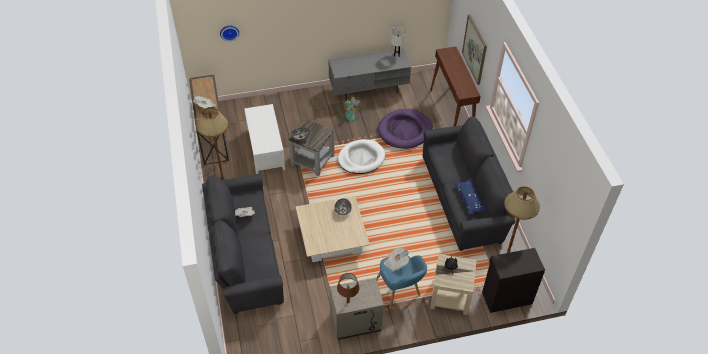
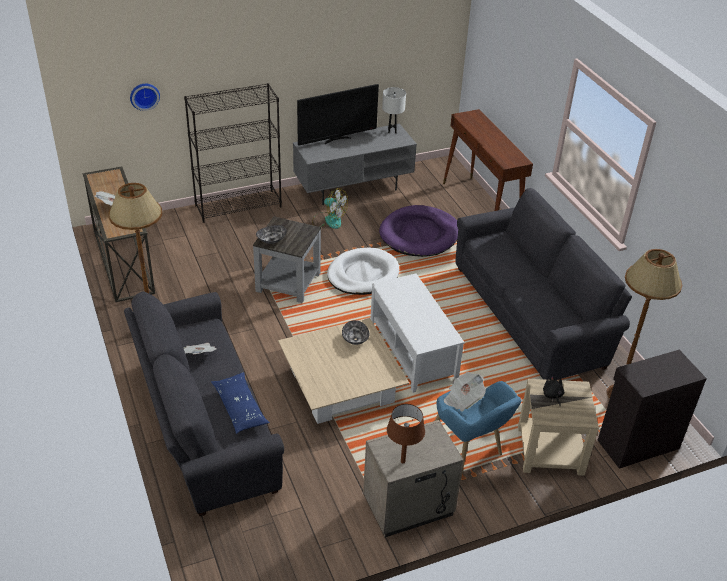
camera: 10 degrees left, 10 degrees down
(266, 149) = (212, 274): white coffee table -> white coffee table (413, 350)
(290, 98) = (238, 206): none -> black bookcase
(358, 59) = (336, 139): none -> television
(469, 199) = (549, 304): blue pillow -> blue pillow (240, 408)
(475, 49) = (516, 98): picture -> none

